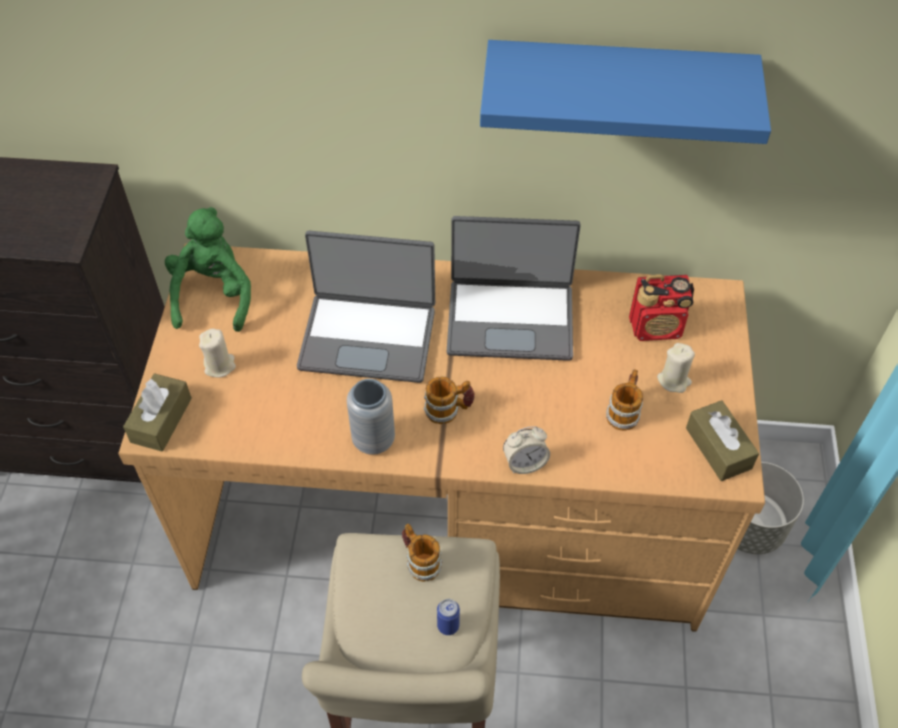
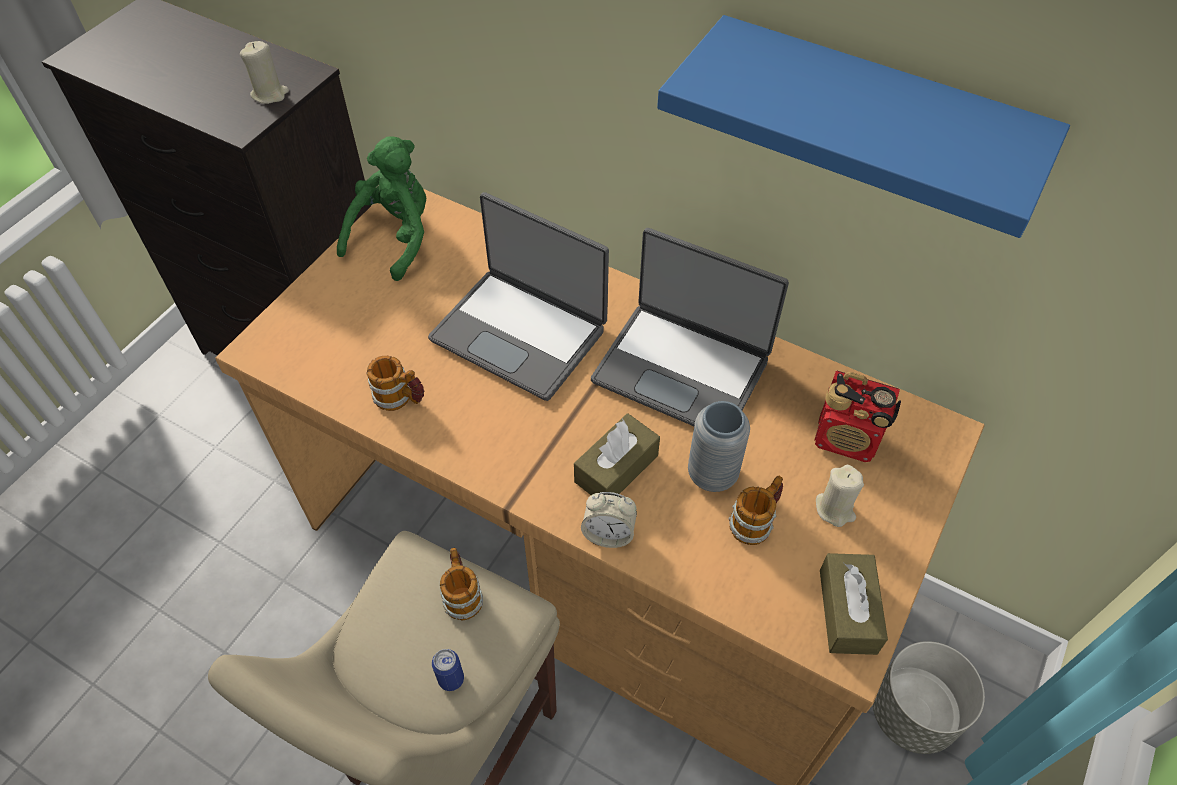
camera: 25 degrees right, 0 degrees up
(161, 420) = (272, 340): brown tissue box -> brown tissue box (616, 468)
(220, 366) = (358, 308): beige candle -> beige candle (270, 94)
(373, 440) = (462, 443): grey vase -> grey vase (712, 474)
(449, 410) = (559, 442): mug -> mug (400, 398)

